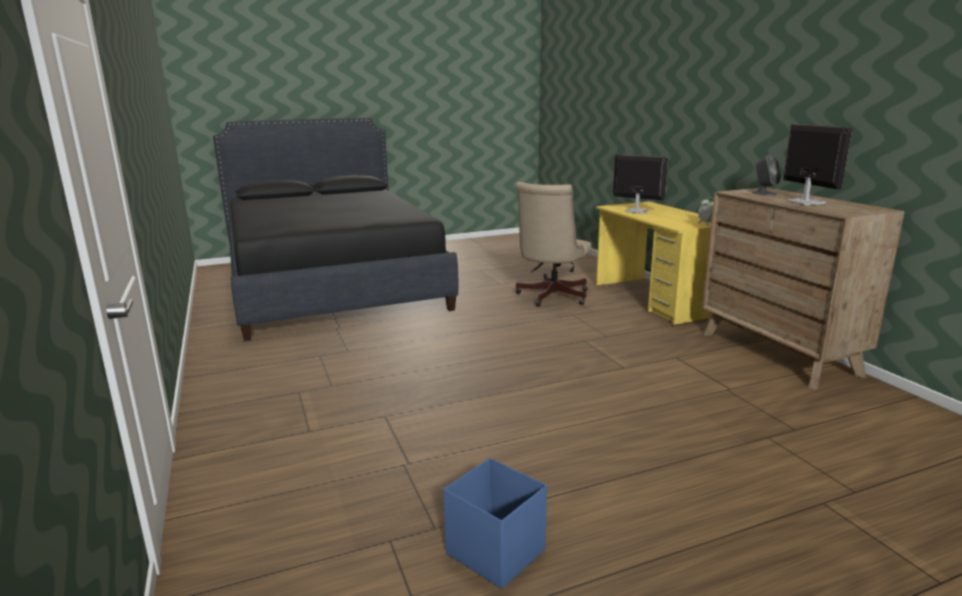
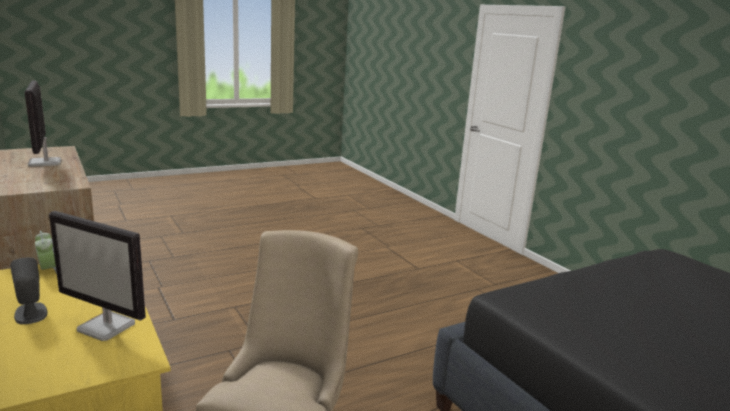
camera: 170 degrees right, 0 degrees up
(495, 551) = (335, 223): blue storage box -> none
(764, 193) = (41, 180): grey speaker -> grey speaker (31, 314)

